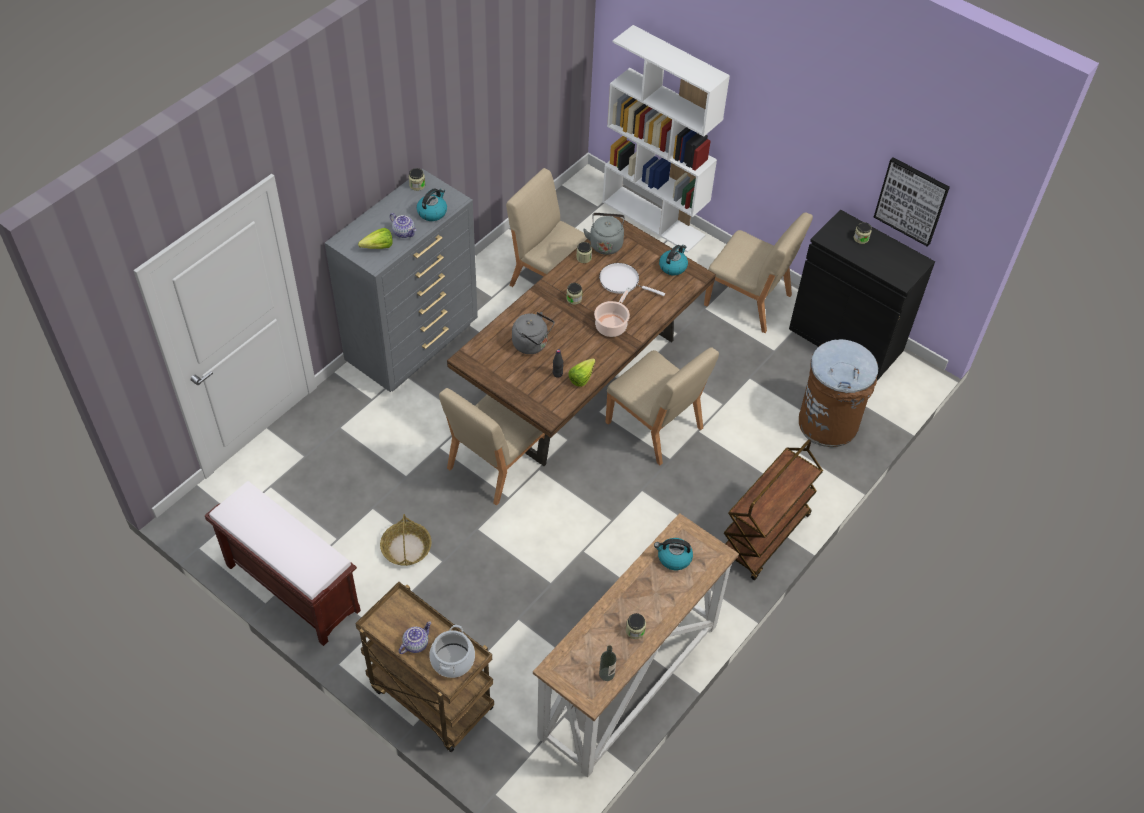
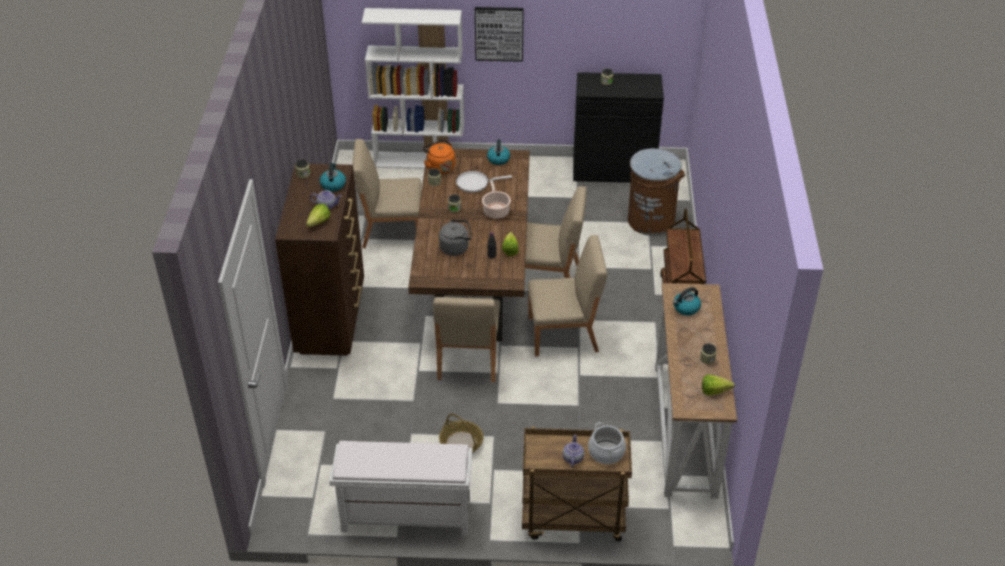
camera: 35 degrees left, 10 degrees down
(291, 587) = (405, 516): brown bench -> white bench
(414, 344) = (332, 318): grey dresser -> brown dresser
(605, 243) = (440, 167): grey kettle -> orange kettle
(606, 674) = (717, 391): bottle -> lettuce
(748, 301) = (532, 177): beige chair -> beige chair (564, 334)
(911, 201) = (631, 37): picture -> picture (499, 33)

